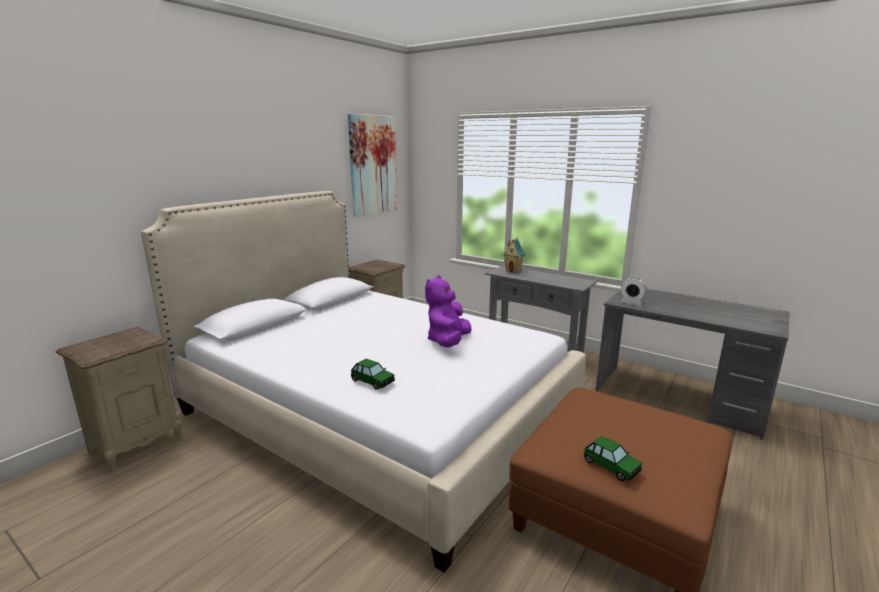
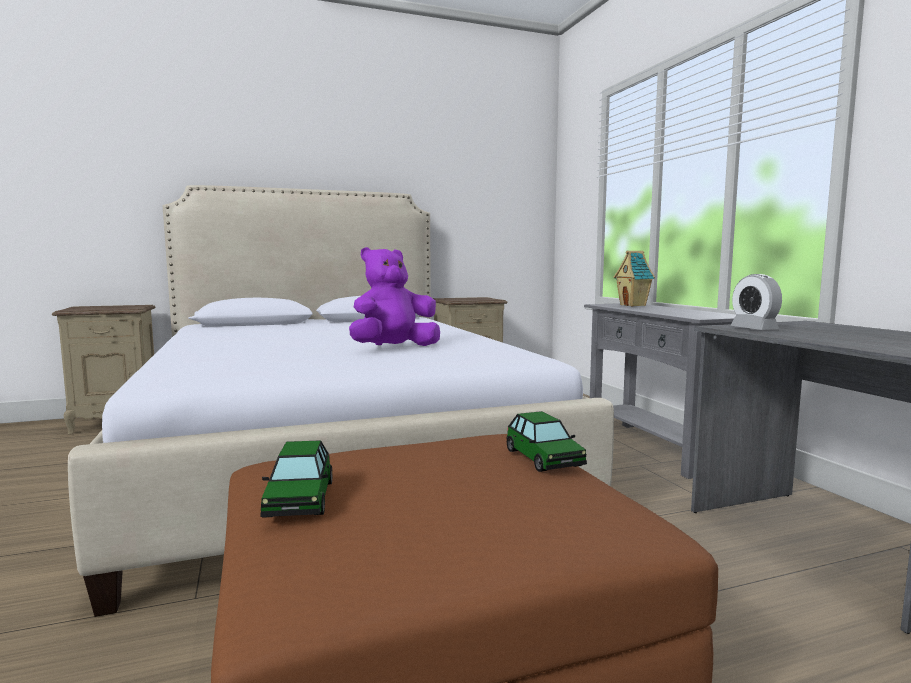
camera: 35 degrees right, 10 degrees down
(372, 381) = (216, 353): toy car -> toy car (543, 458)
(373, 165) = (490, 173): picture -> none

